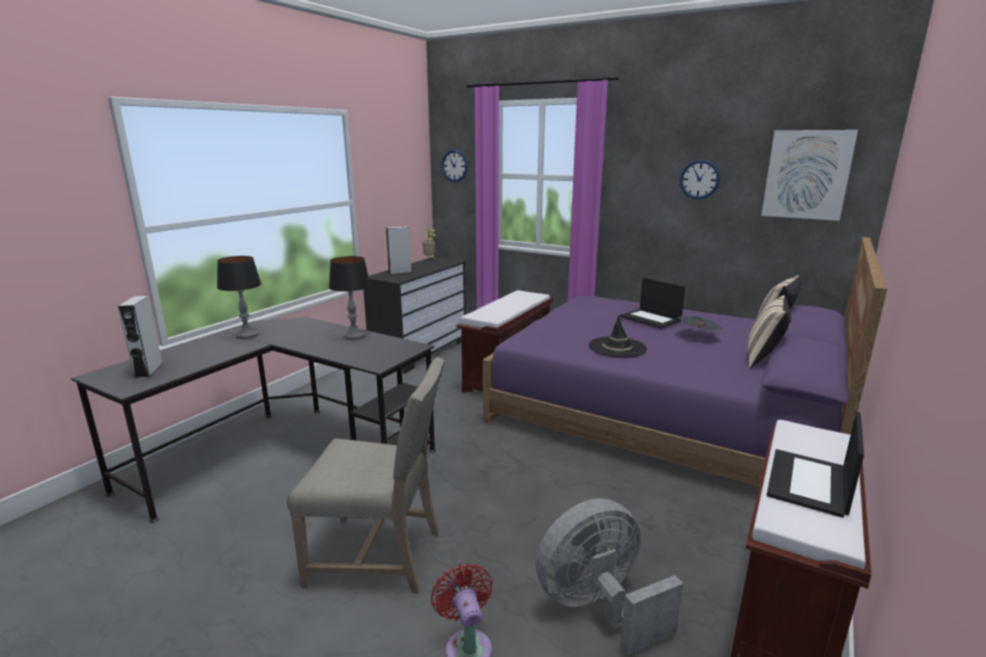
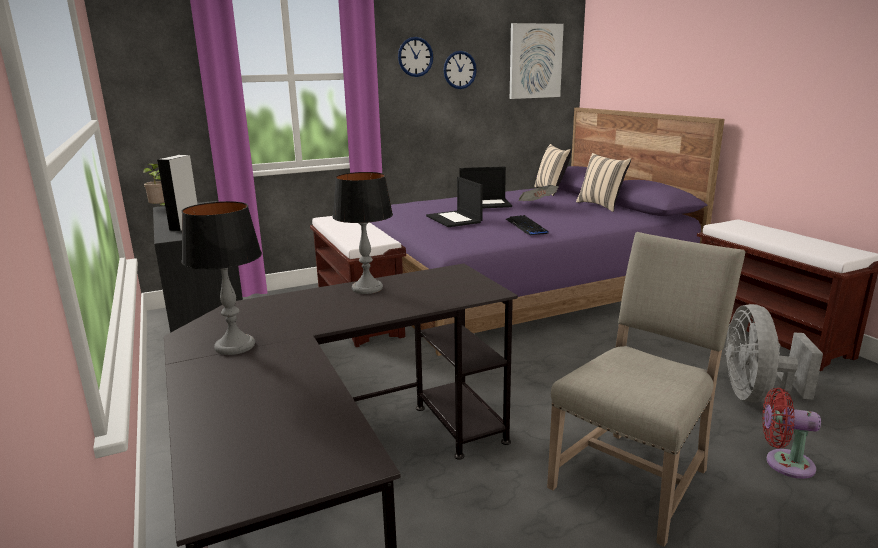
camera: 55 degrees left, 0 degrees up
(148, 370) = (280, 440): grey speaker -> none
(454, 166) = (149, 69): wall clock -> wall clock (415, 57)
(617, 347) = (526, 226): black hat -> keyboard
(809, 483) = (796, 241): laptop -> laptop (454, 219)

